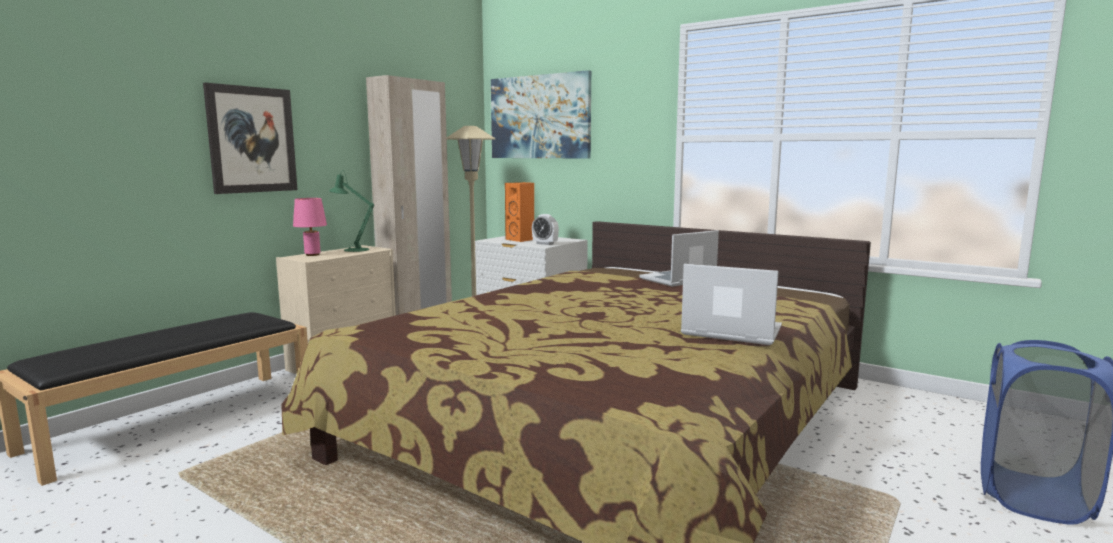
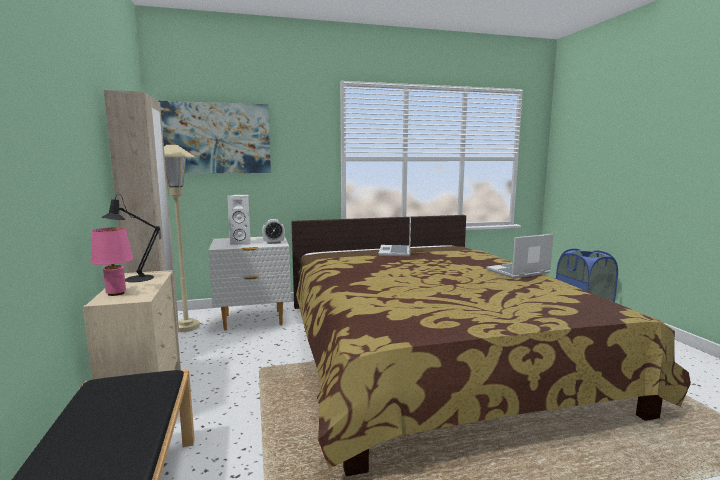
camera: 50 degrees left, 0 degrees up
(252, 140) = (50, 161): picture -> none
(353, 249) = (134, 279): green table lamp -> black table lamp
(521, 240) = (242, 243): orange speaker -> white speaker

